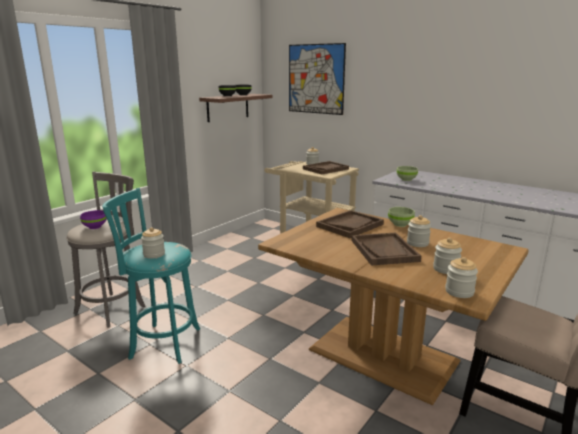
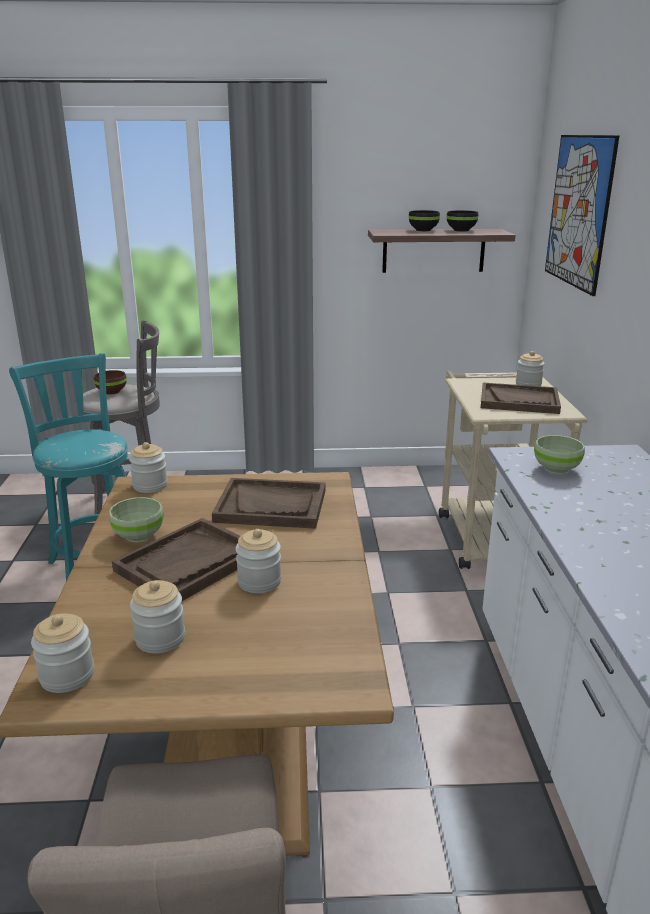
camera: 50 degrees right, 5 degrees up
(94, 227) = (111, 391): purple bowl -> brown bowl
(154, 254) = (66, 445): jar -> jar (150, 486)
(400, 224) = (338, 542): green bowl -> green bowl (139, 535)

